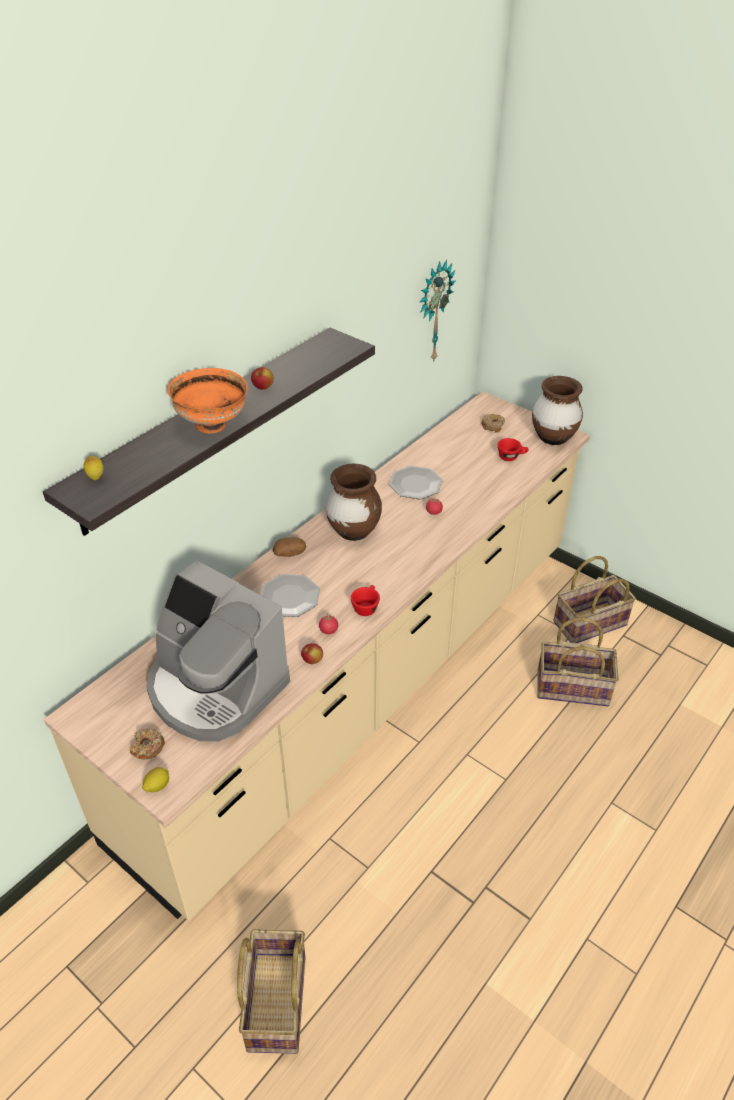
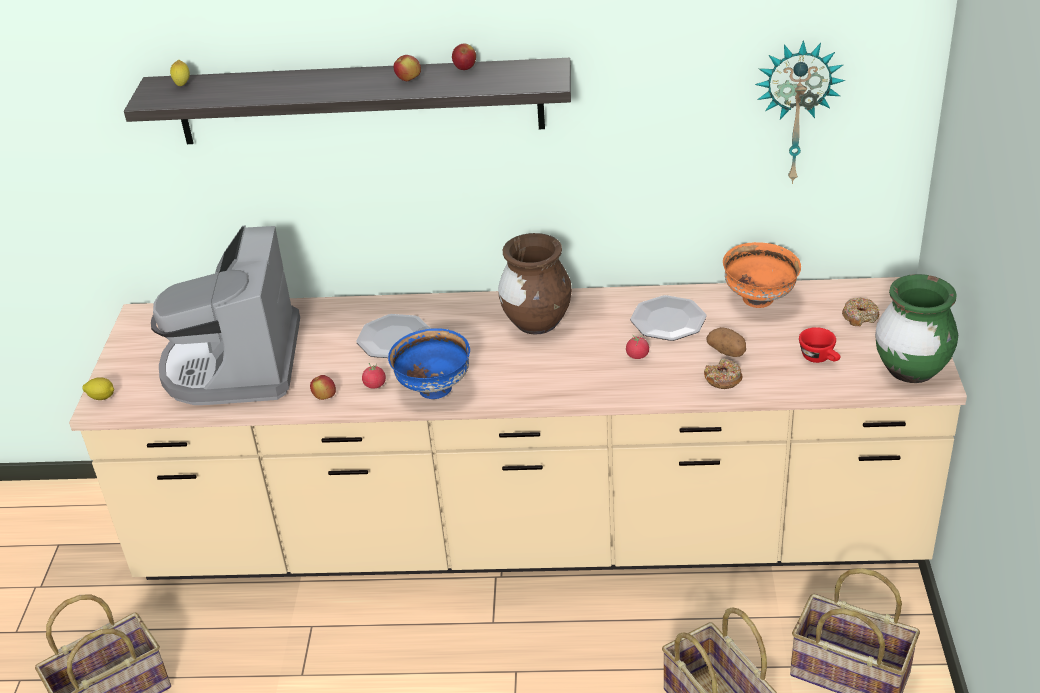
camera: 55 degrees right, 5 degrees down
(147, 747) = (137, 369): donut -> donut (723, 379)
(212, 424) = (318, 88): orange bowl -> orange bowl (759, 299)
(283, 363) = (465, 68): none -> apple
(290, 554) = (454, 306): potato -> potato (727, 352)
(366, 606) = (433, 389): red cup -> blue bowl
(553, 438) = (910, 370): brown vase -> green vase

